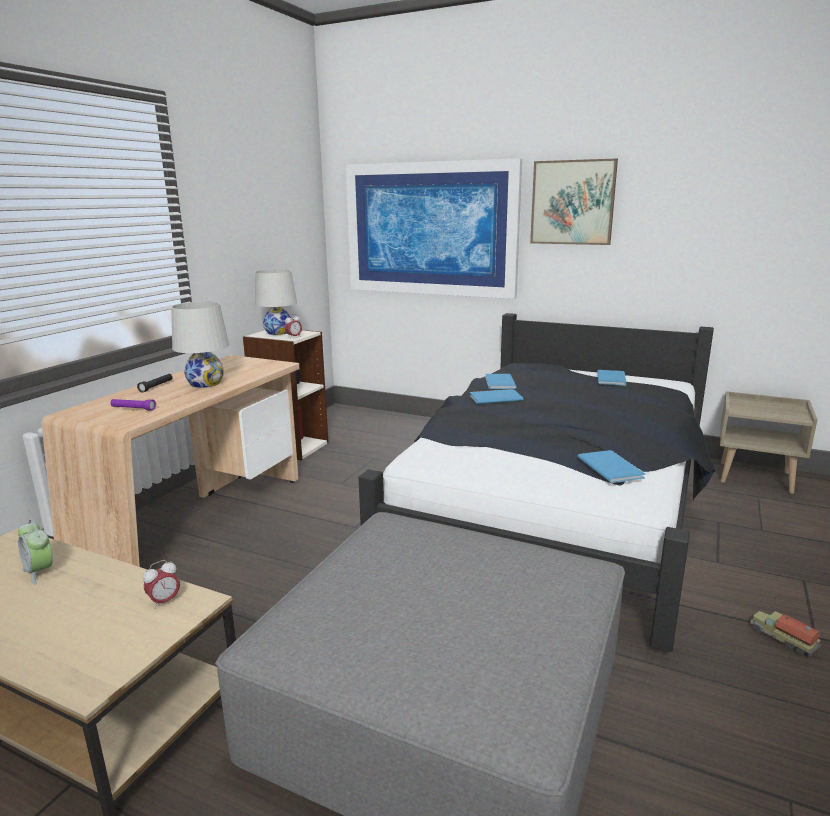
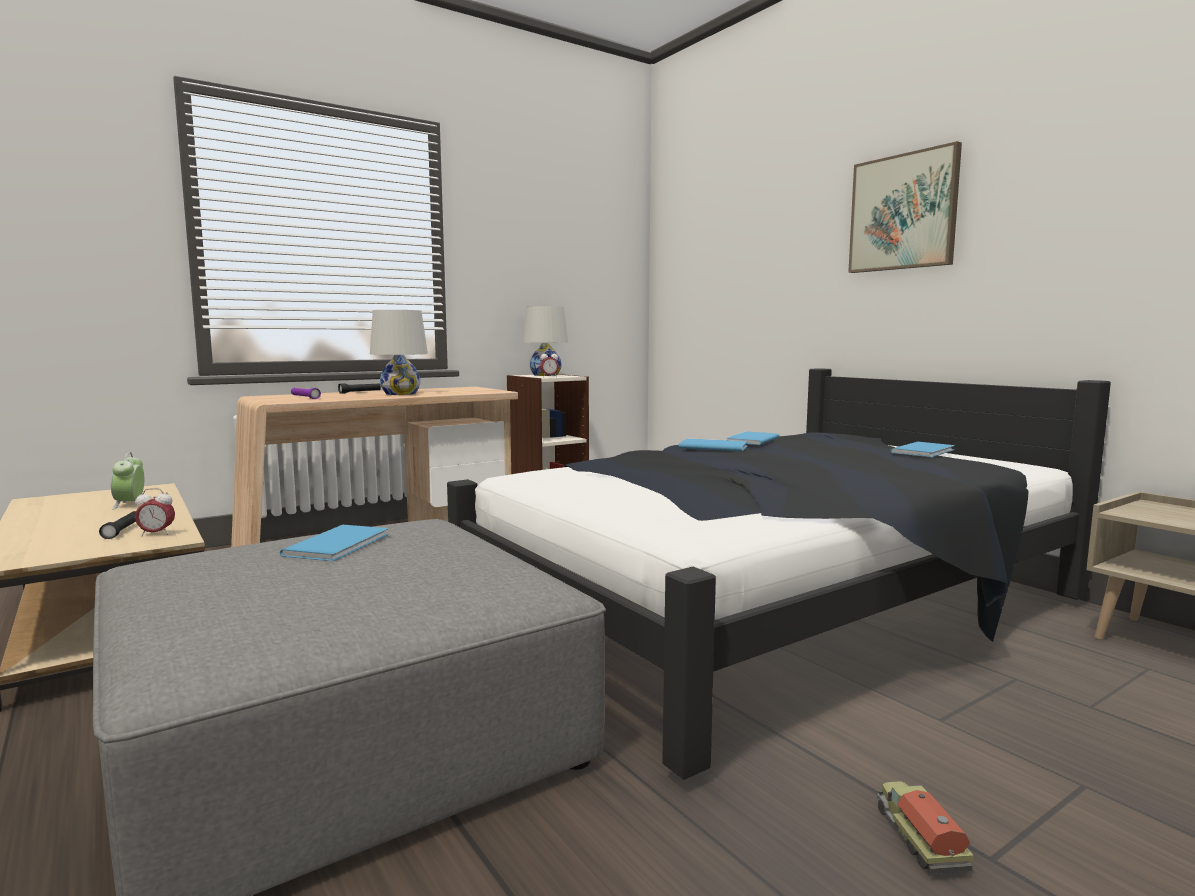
camera: 30 degrees right, 10 degrees down
(117, 608) = (122, 530): none -> black flashlight
(430, 229) = (744, 268): picture -> none
(610, 467) = (720, 504): blue book -> blue book (341, 544)

